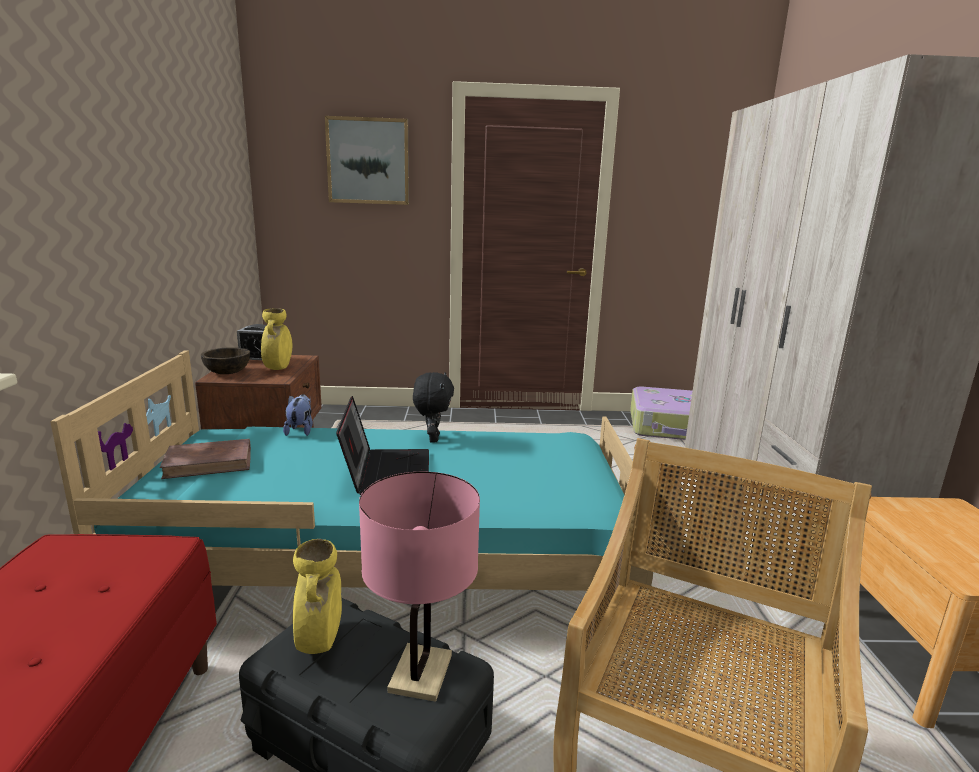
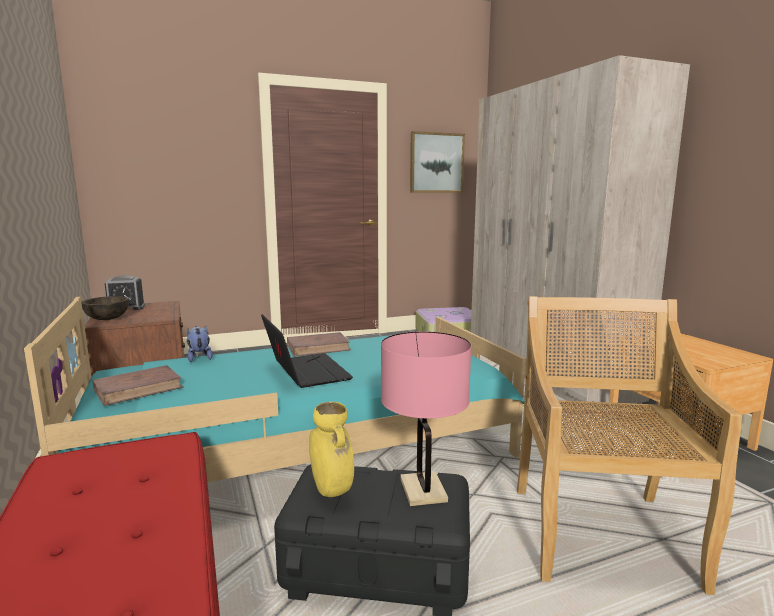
camera: 20 degrees left, 5 degrees down
(278, 369) = (154, 312): yellow vase -> none
(368, 161) = (188, 136): picture -> picture (436, 163)
(432, 438) = (318, 348): black plush toy -> brown book

